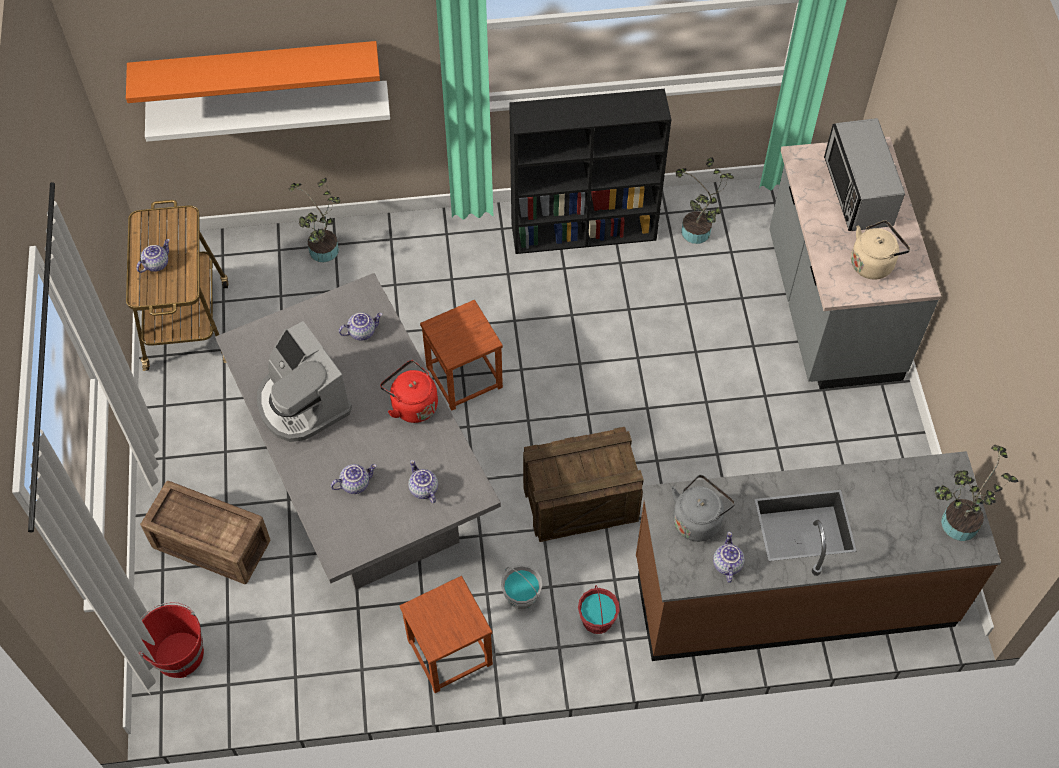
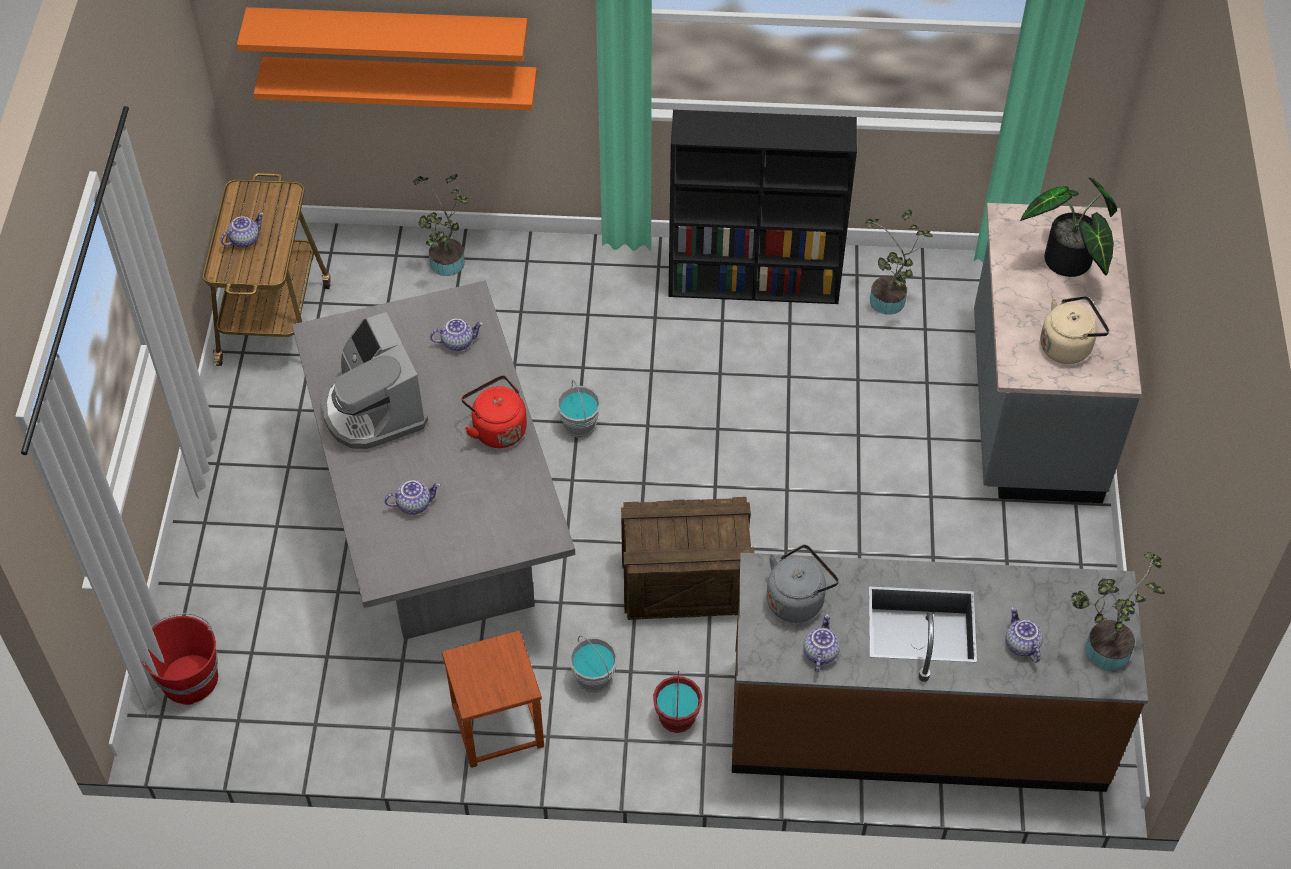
camera: 10 degrees right, 5 degrees down
(210, 541) = (251, 562): crate -> none
(269, 105) = (401, 79): white shelf -> orange shelf
(423, 489) = (489, 521): teapot -> teapot (1020, 645)
(465, 377) = (580, 425): brown stool -> grey bucket
(857, 192) = (1067, 264): microwave -> potted plant

